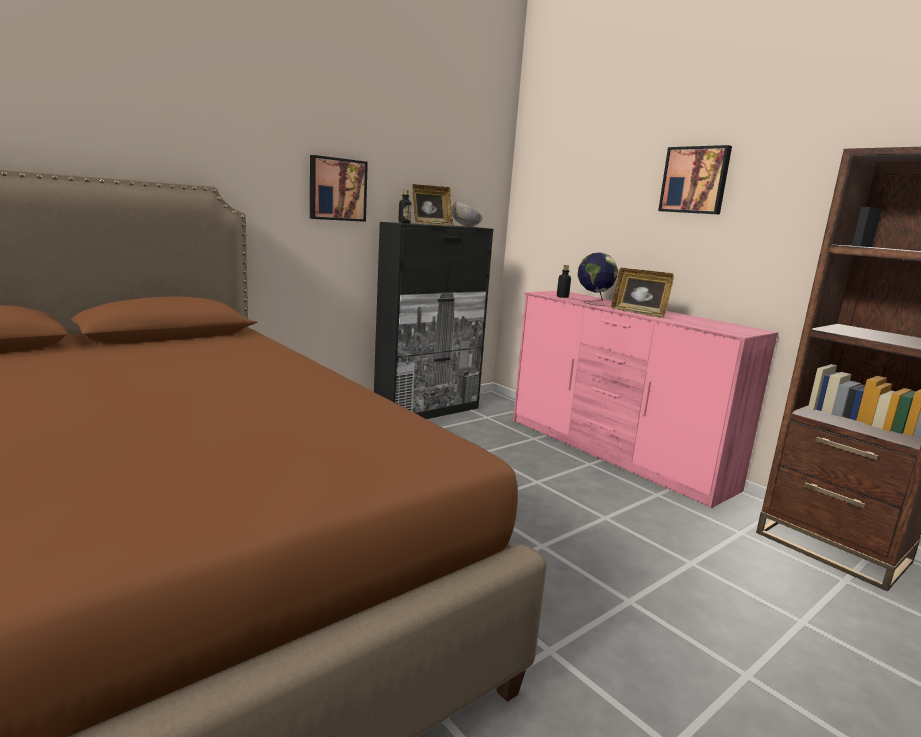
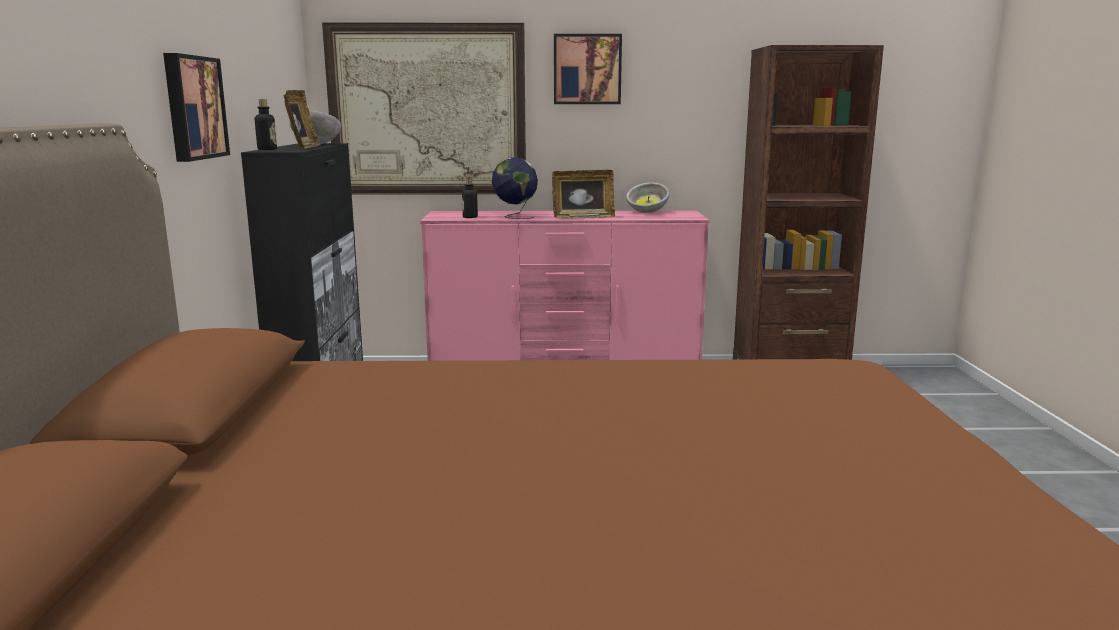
camera: 50 degrees left, 0 degrees up
(572, 211) = (427, 110): none -> picture
(718, 322) = (647, 212): none -> bowl

